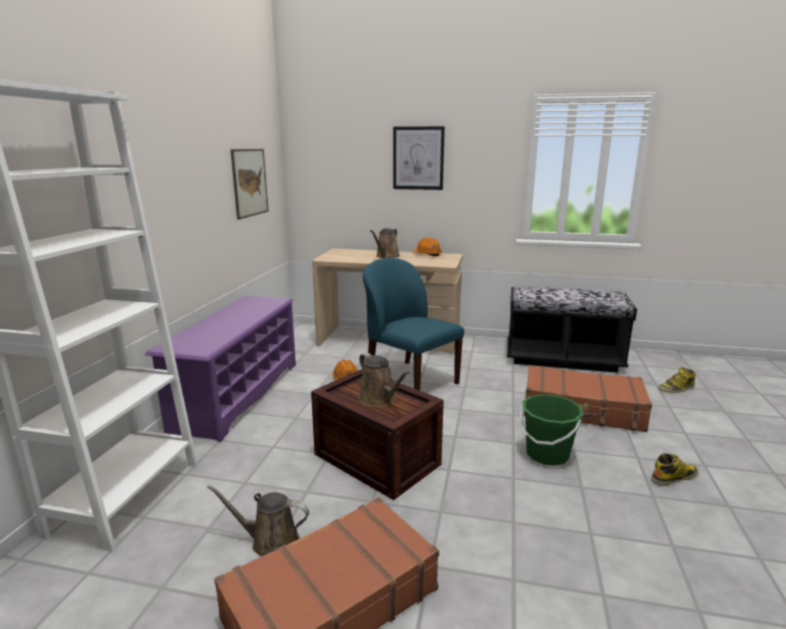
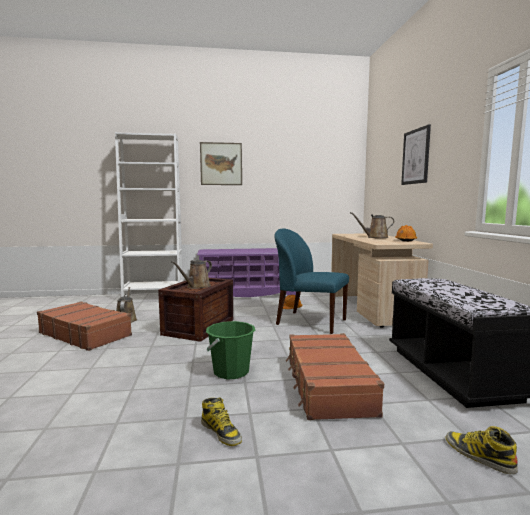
camera: 70 degrees right, 10 degrees down
(250, 182) = (315, 182): picture -> picture (221, 164)
(410, 380) = (309, 322): blue chair -> blue chair turned 90 degrees counterclockwise

